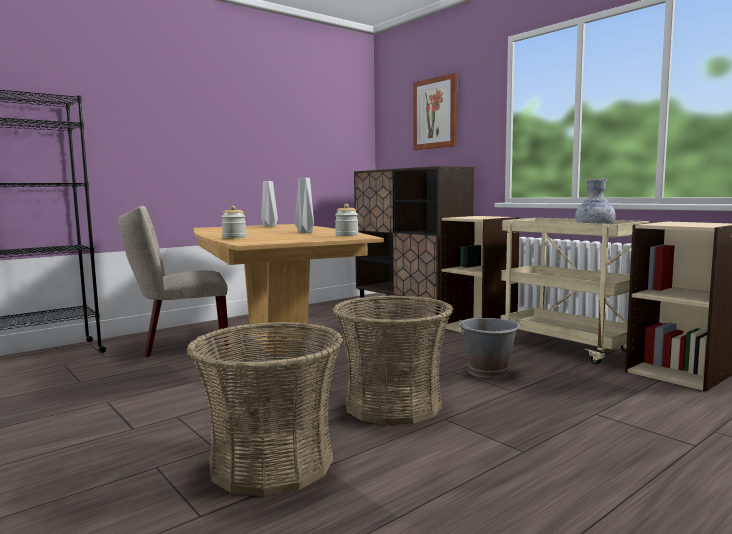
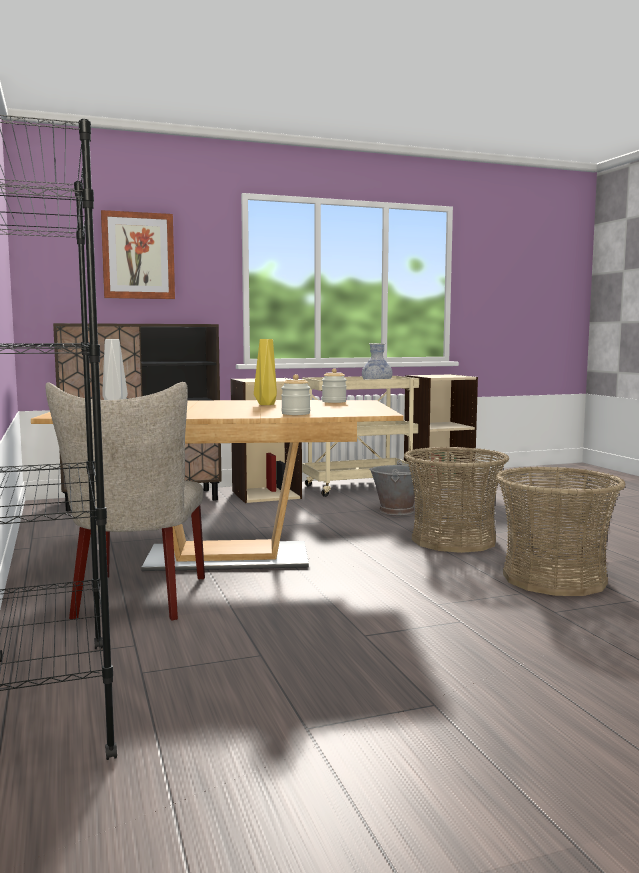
camera: 70 degrees left, 0 degrees up
(306, 232) = (266, 404): grey vase -> yellow vase

